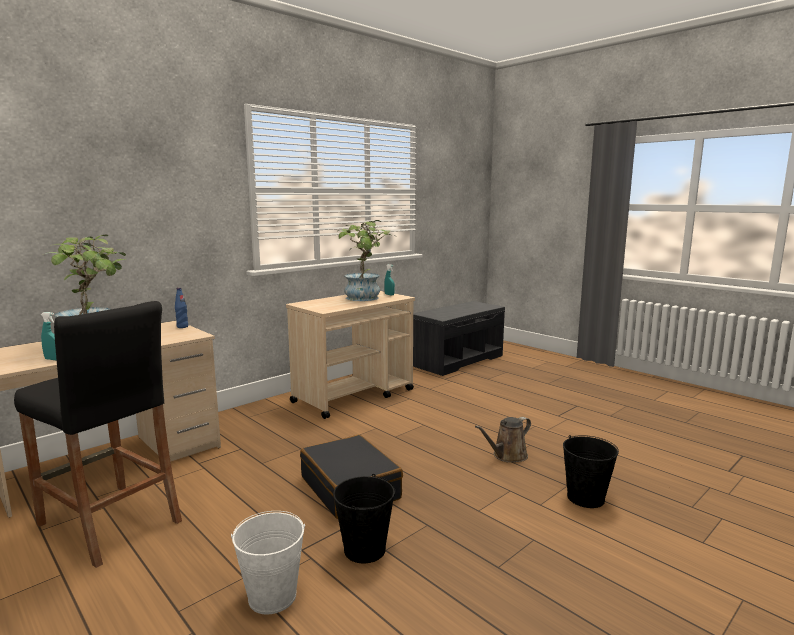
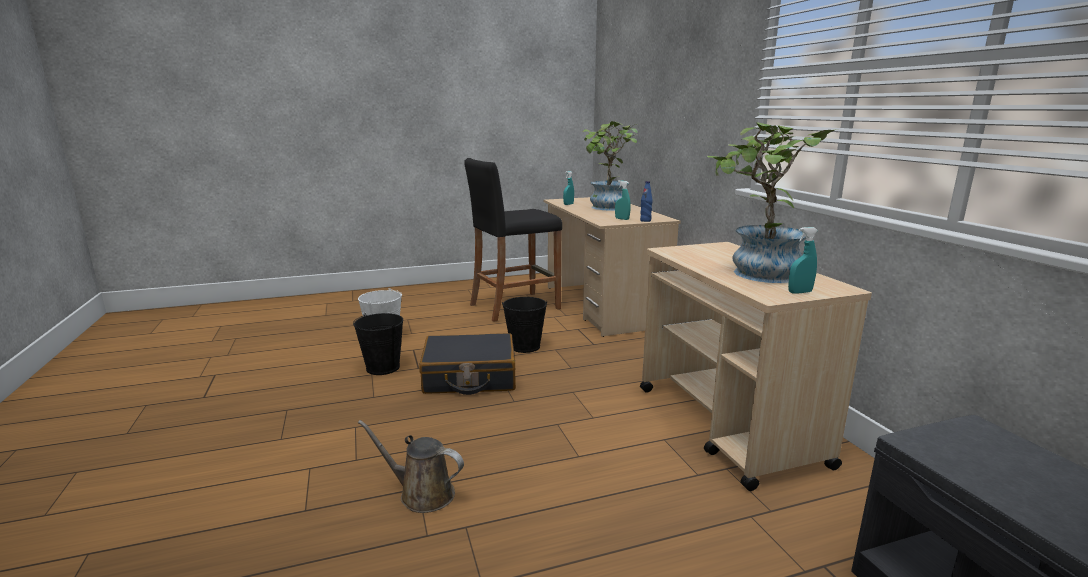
camera: 115 degrees right, 5 degrees up
(173, 333) = (622, 219): none -> turquoise spray bottle
(507, 456) = (422, 494): brown watering can -> brown watering can turned 60 degrees counterclockwise
(585, 498) = (268, 509): black bucket -> black bucket (525, 346)

